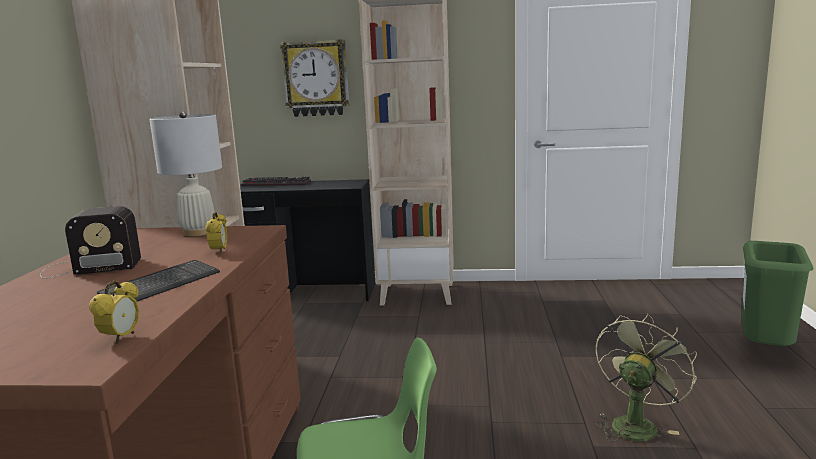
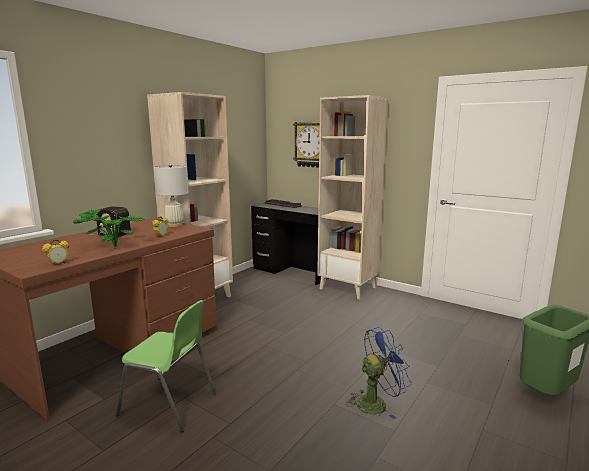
camera: 30 degrees right, 0 degrees up
(162, 285) = (112, 246): keyboard -> potted plant
(636, 423) = (376, 403): green fan -> blue fan

